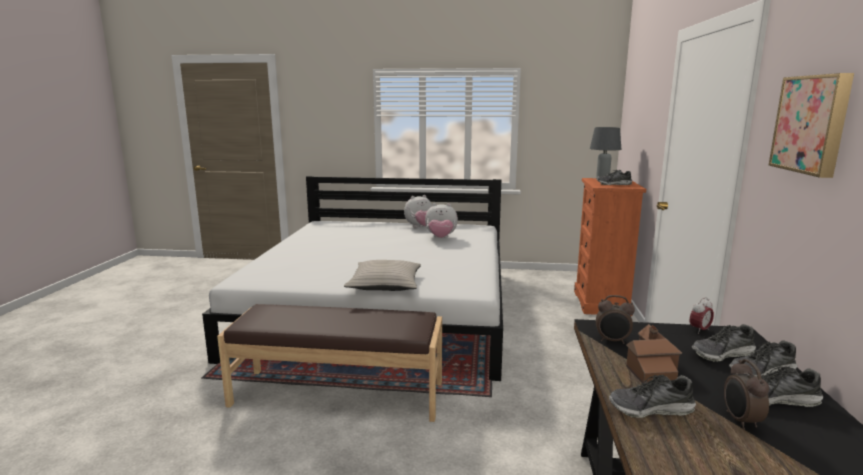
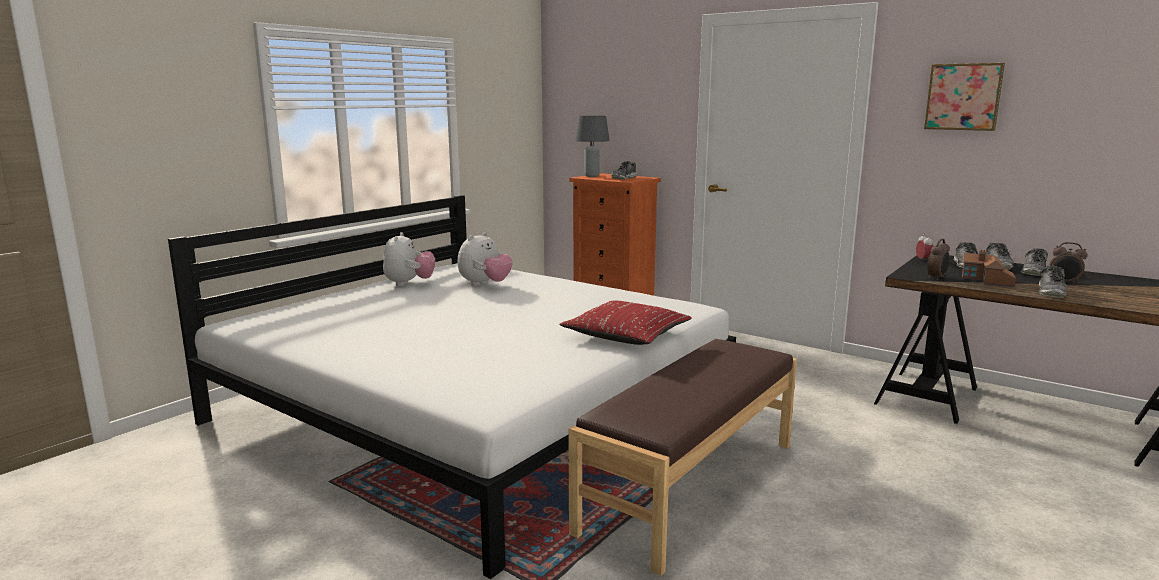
camera: 60 degrees left, 0 degrees up
(385, 284) = (626, 335): beige pillow -> red pillow

